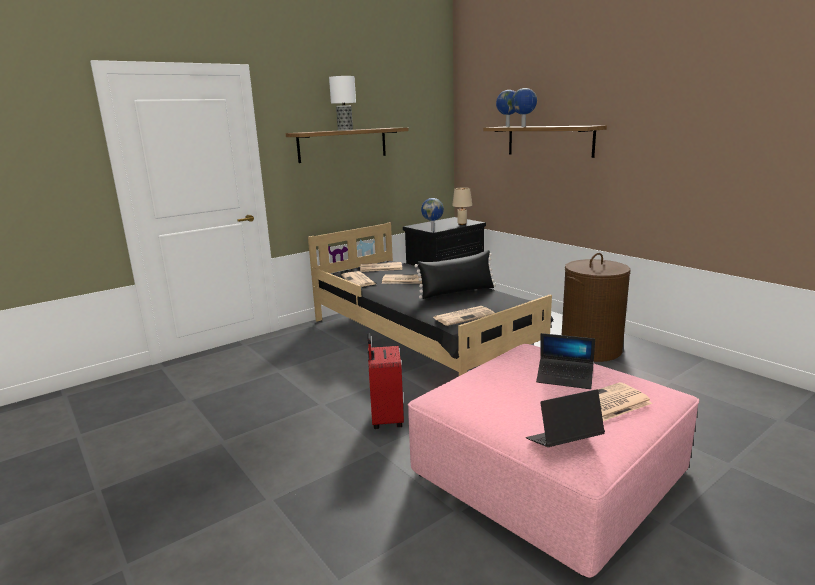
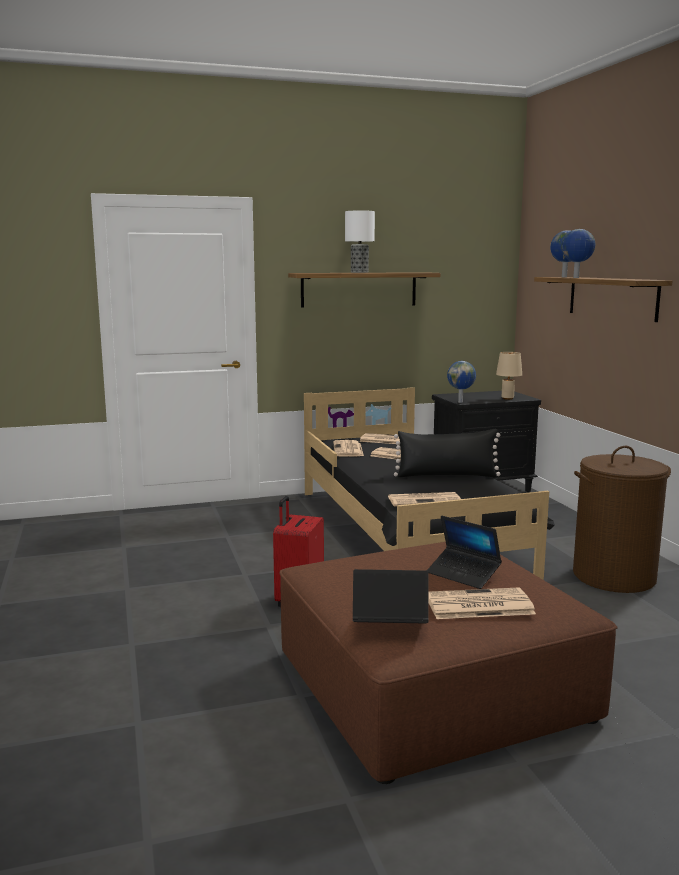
camera: 20 degrees right, 5 degrees down
(550, 471) = (434, 685): pink ottoman -> brown ottoman

